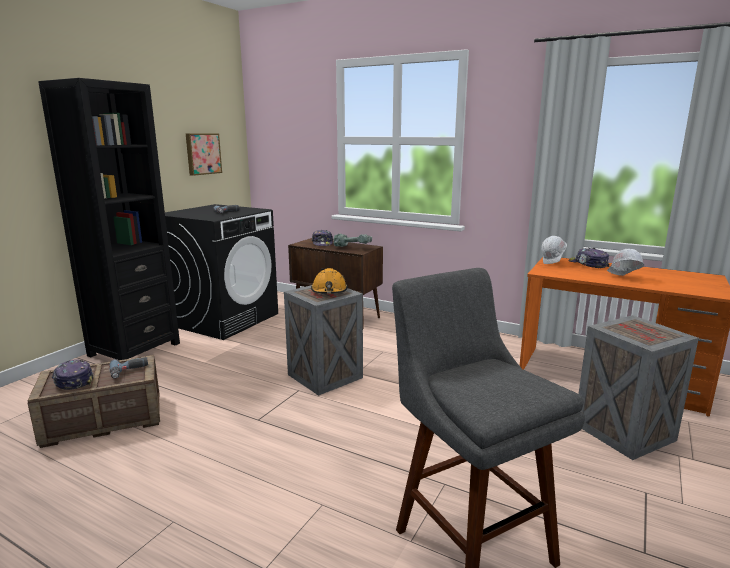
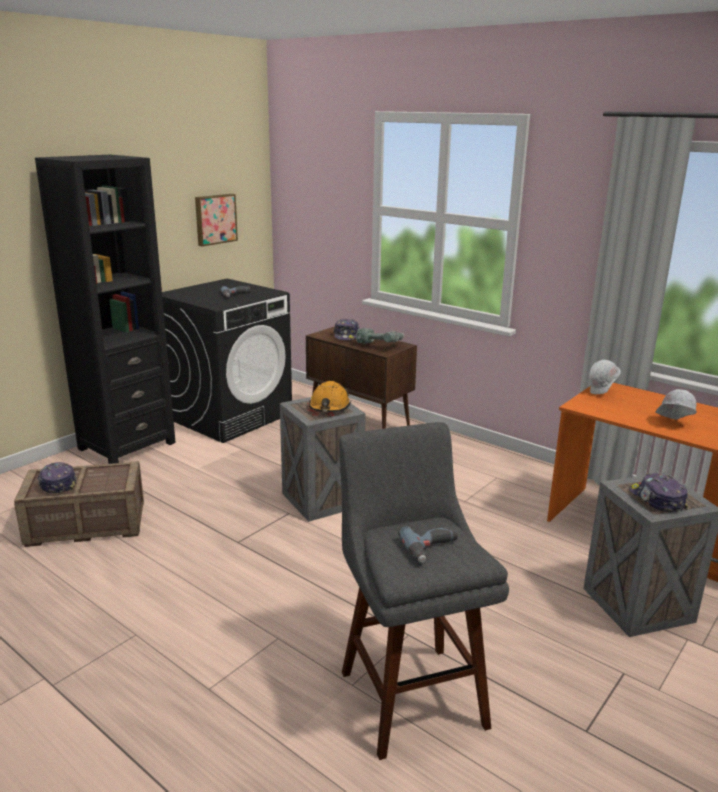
camera: 10 degrees right, 5 degrees up
(129, 371) = (112, 478): power drill -> power drill (432, 549)
(588, 264) = (645, 398): cap -> cap (656, 500)

